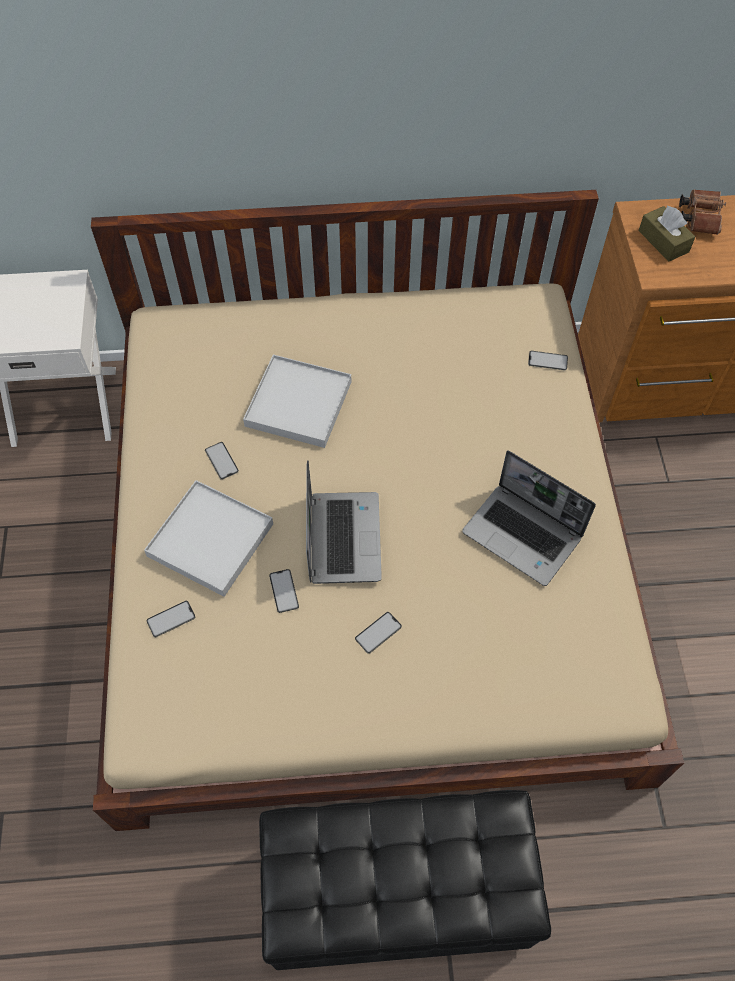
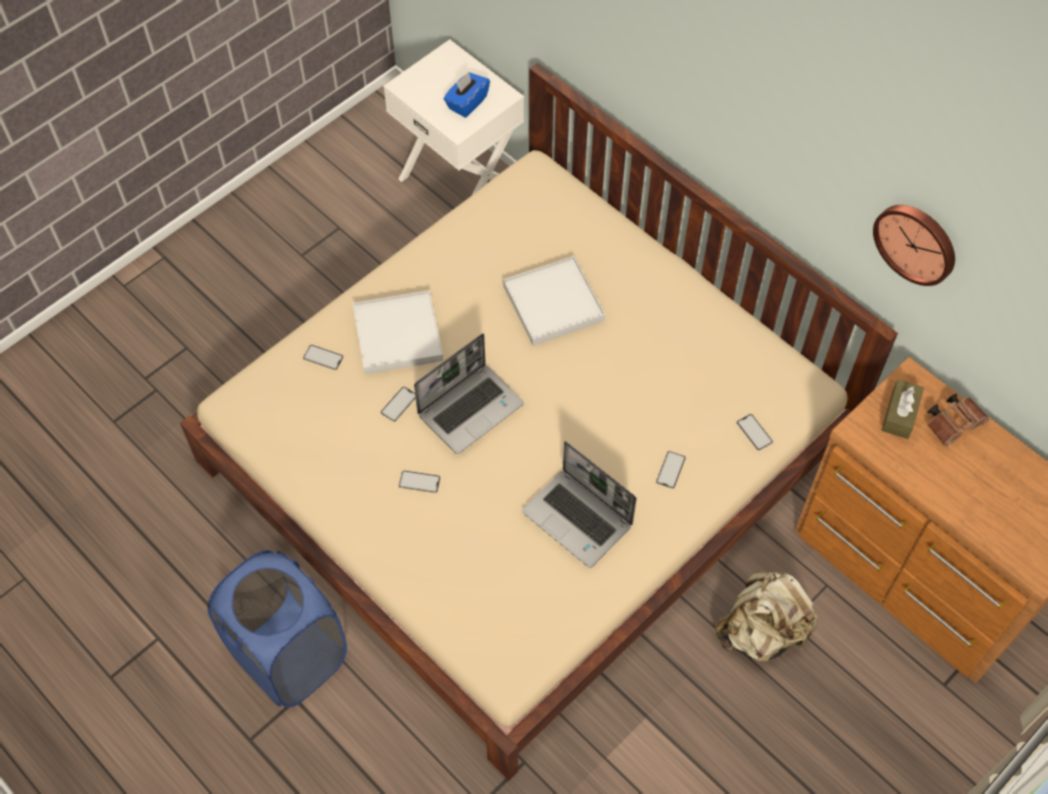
camera: 50 degrees right, 0 degrees up
(46, 311) = (467, 103): none -> blue tissue box
(221, 461) = (463, 294): phone -> phone (670, 470)
(397, 892) = (290, 656): black ottoman -> blue laundry basket
(523, 535) = (579, 519): laptop -> laptop turned 45 degrees counterclockwise
(600, 79) = (916, 242): none -> wall clock
(662, 505) = (762, 631): none -> beige backpack

